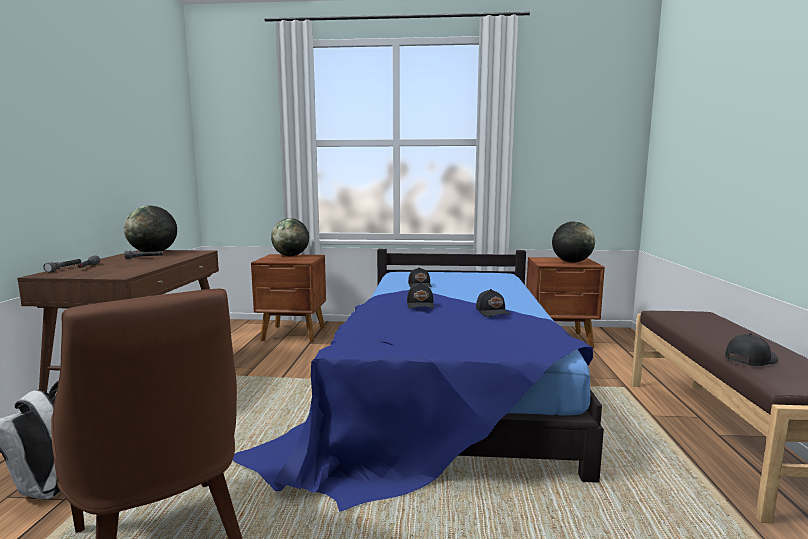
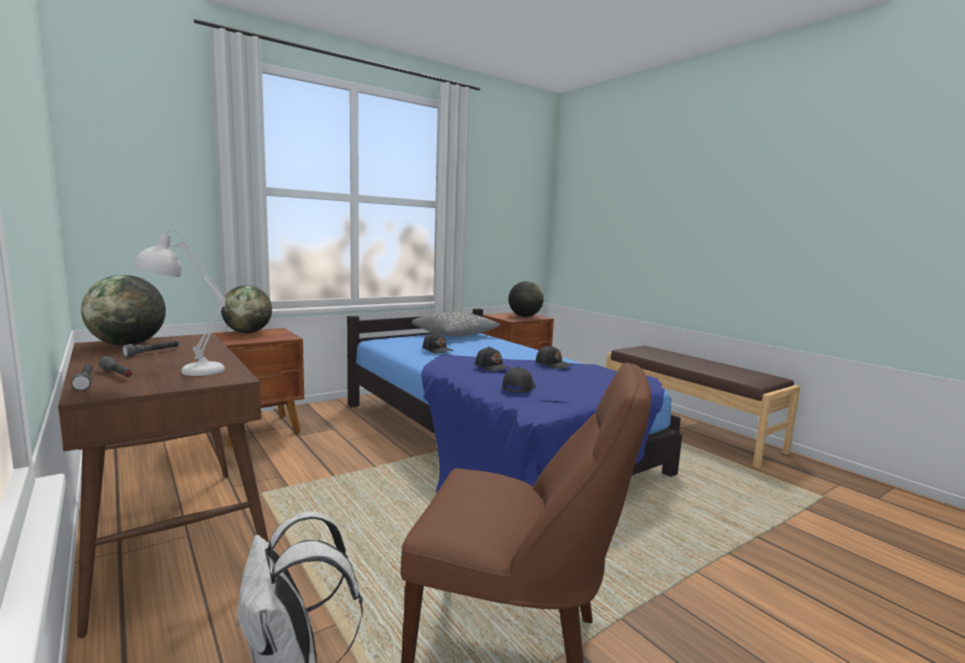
camera: 40 degrees left, 0 degrees up
(117, 269) = (184, 371): none -> white table lamp
(479, 274) = (454, 334): none -> grey pillow
(749, 359) = (719, 371): black cap -> black cap (518, 388)

